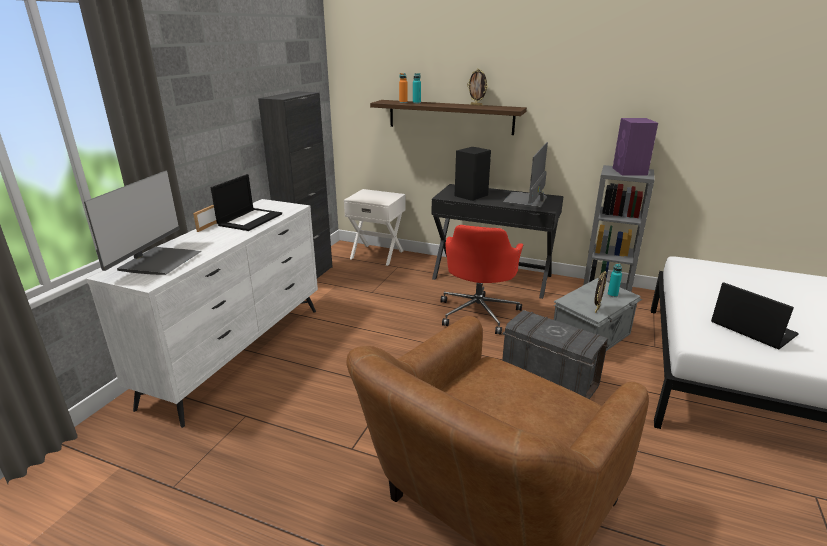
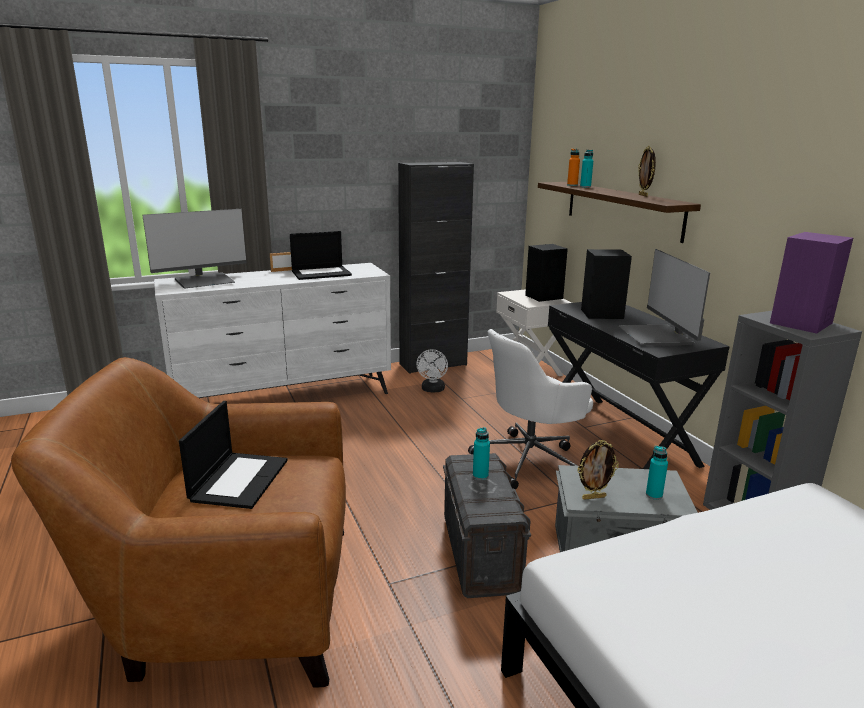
camera: 45 degrees right, 5 degrees down
(342, 294) = (432, 390): none -> white fan
(381, 194) = (544, 297): none -> black speaker
(478, 312) = (530, 460): red office chair -> white office chair
(526, 201) = (657, 336): monitor -> monitor turned 75 degrees counterclockwise
(544, 326) = (480, 476): none -> turquoise bottle
(751, 328) = (697, 604): laptop -> laptop (239, 479)

